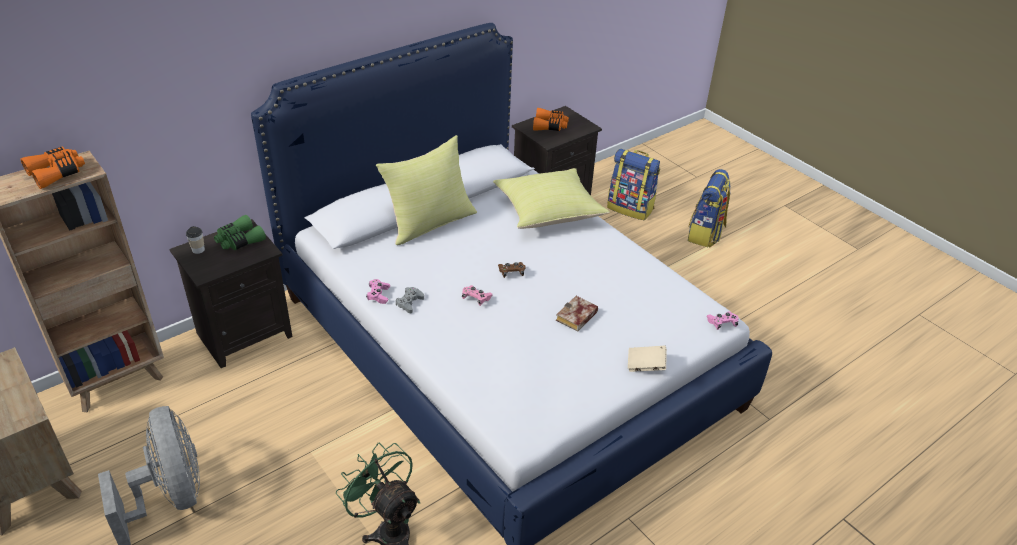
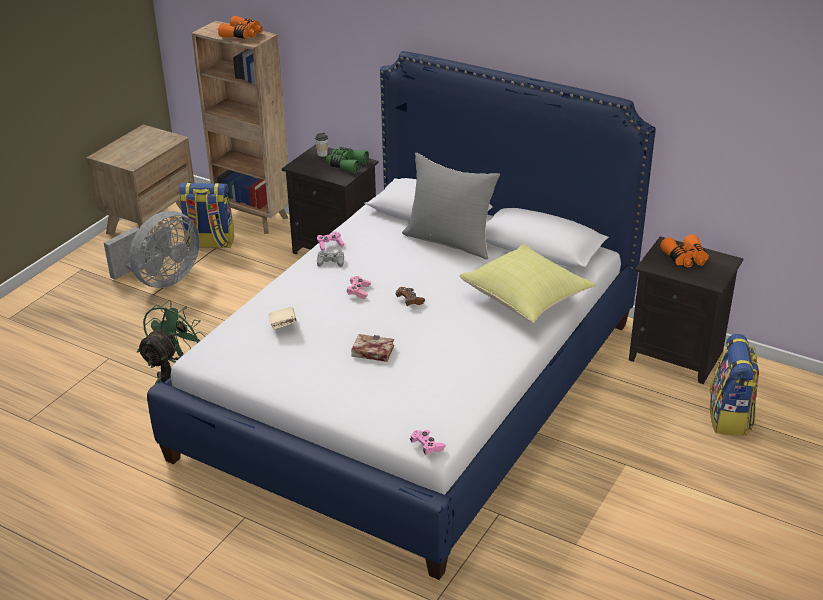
camera: 70 degrees right, 5 degrees down
(430, 223) = (450, 240): yellow pillow -> grey pillow
(645, 365) = (329, 406): beige book -> beige book (283, 325)
(705, 234) = (740, 491): backpack -> backpack (209, 243)

